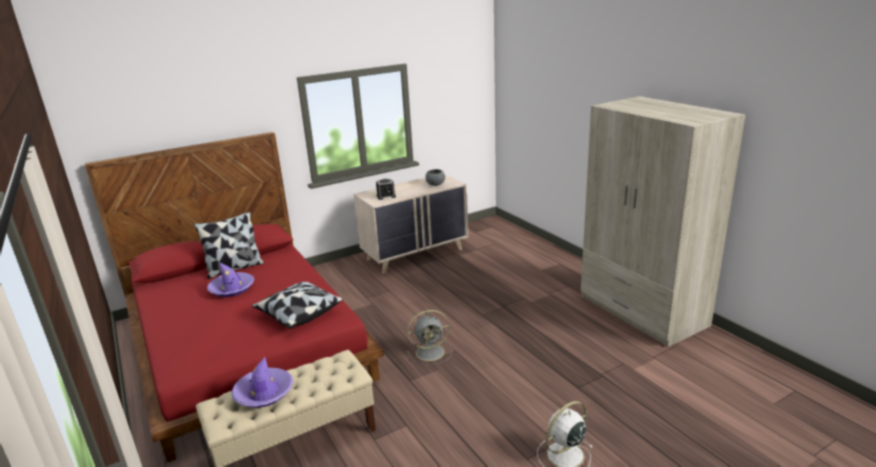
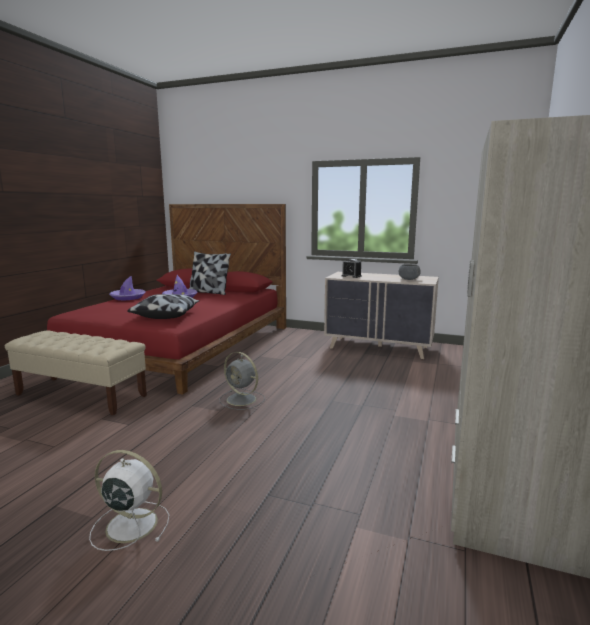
camera: 50 degrees right, 10 degrees down
(264, 393) = (64, 338): purple hat -> purple hat (128, 297)

